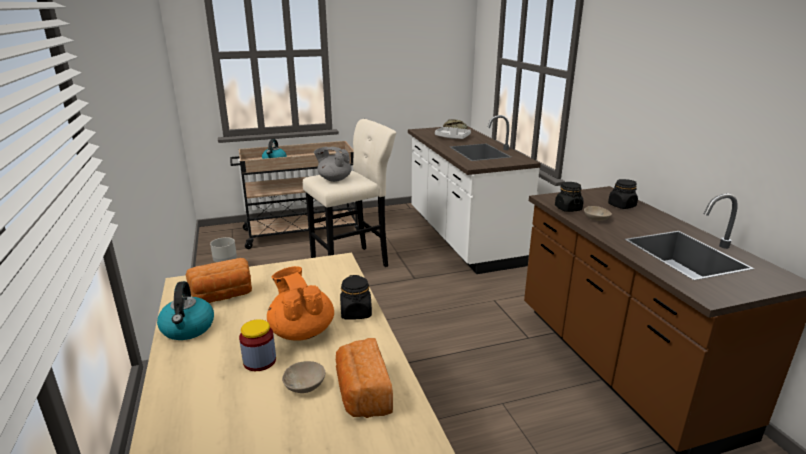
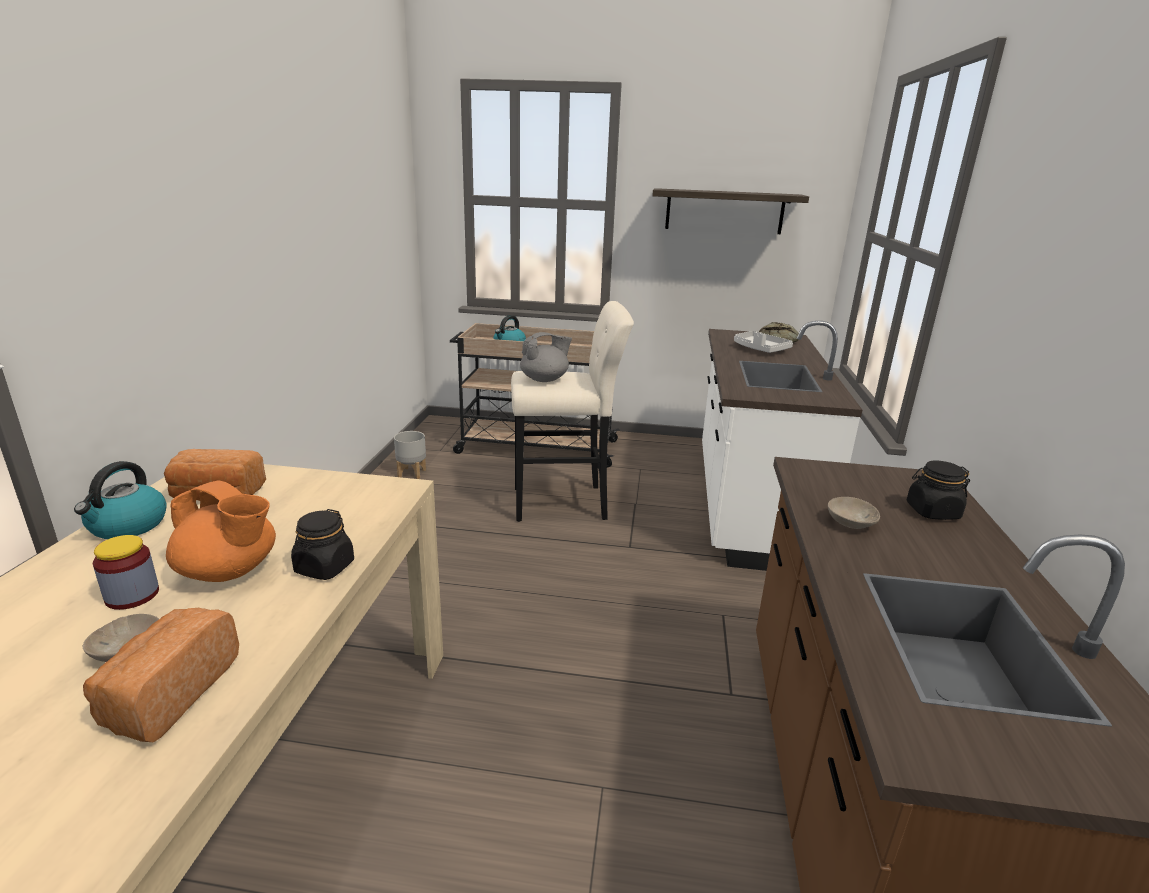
camera: 25 degrees right, 0 degrees up
(301, 331) = (229, 571): orange teapot -> orange teapot turned 120 degrees clockwise
(334, 179) = (545, 379): grey teapot -> grey teapot turned 105 degrees clockwise
(401, 50) = (724, 211): none -> shelf
(568, 208) = (817, 493): black jar -> none

